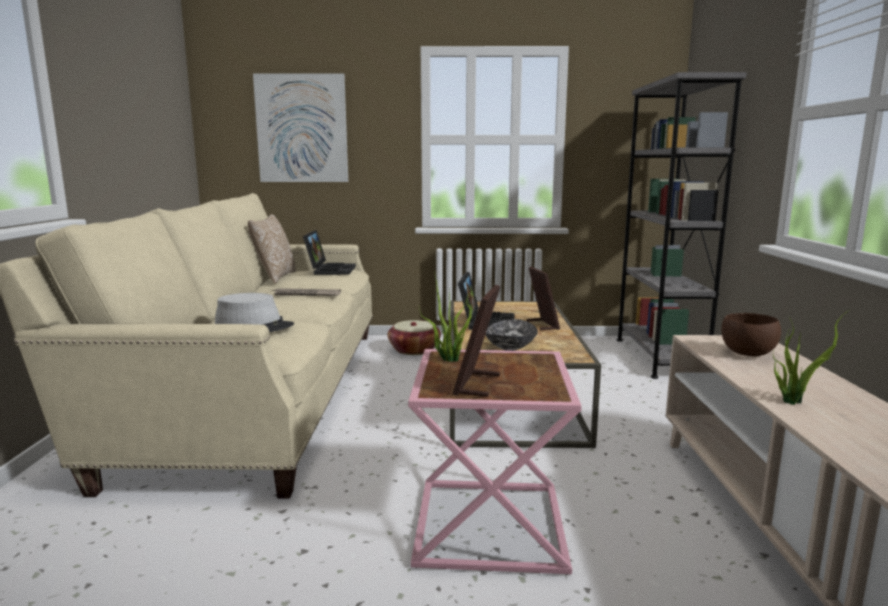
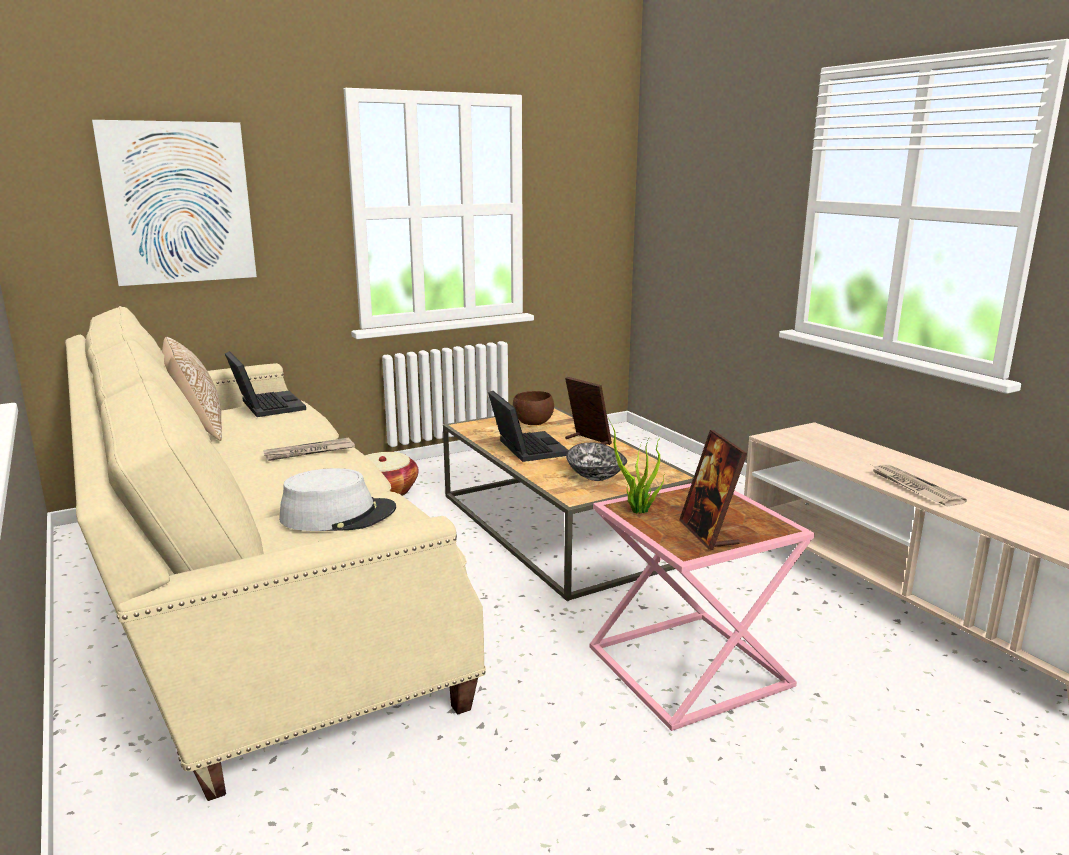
camera: 30 degrees left, 5 degrees up
(659, 357) = (648, 448): grey bookcase -> none
(747, 354) = (829, 446): brown bowl -> brown bowl (533, 423)
(792, 400) = (913, 487): potted plant -> newspaper

